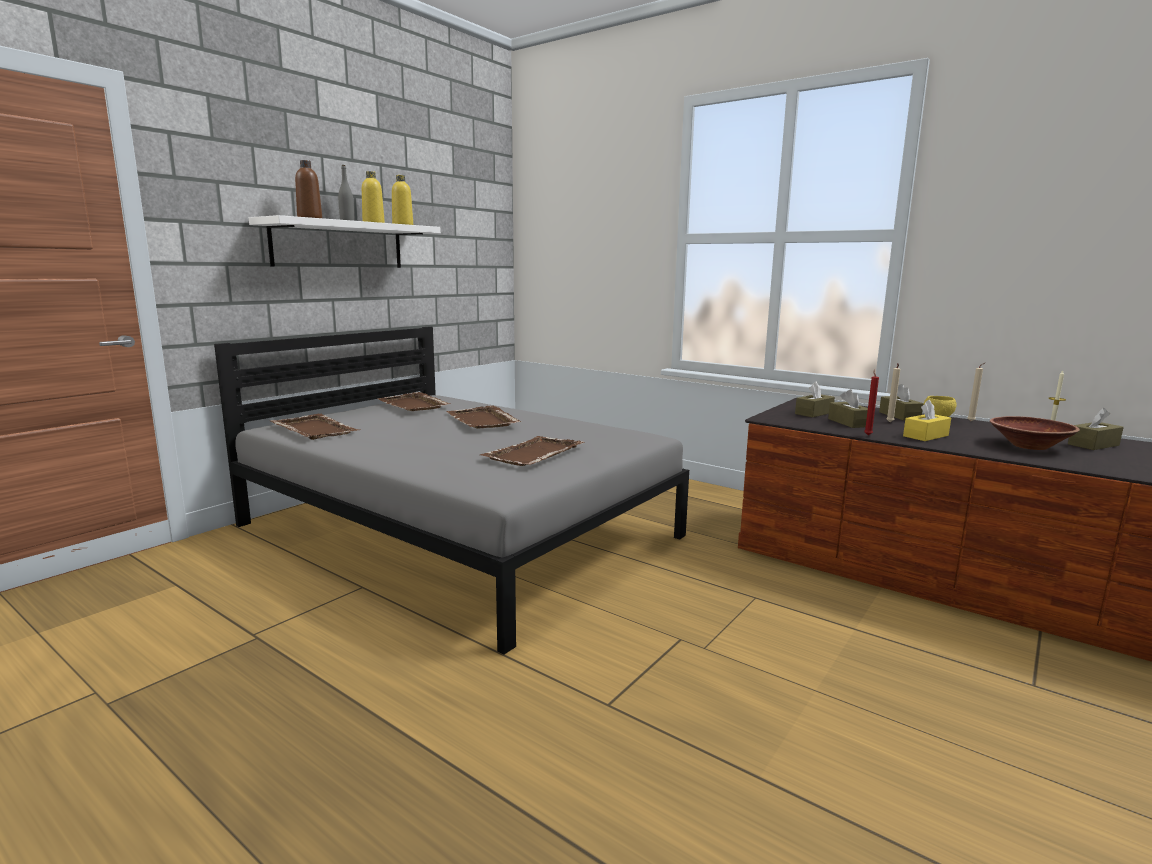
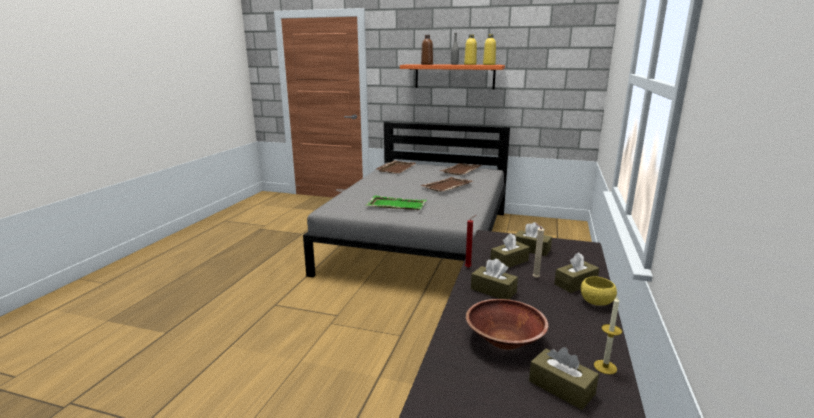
camera: 70 degrees right, 5 degrees up
(339, 245) = (454, 76): white shelf -> orange shelf
(533, 454) = (396, 205): brown tray -> green tray
(925, 436) = (493, 290): yellow tissue box -> brown tissue box
(972, 421) = (604, 321): beige candle -> none

